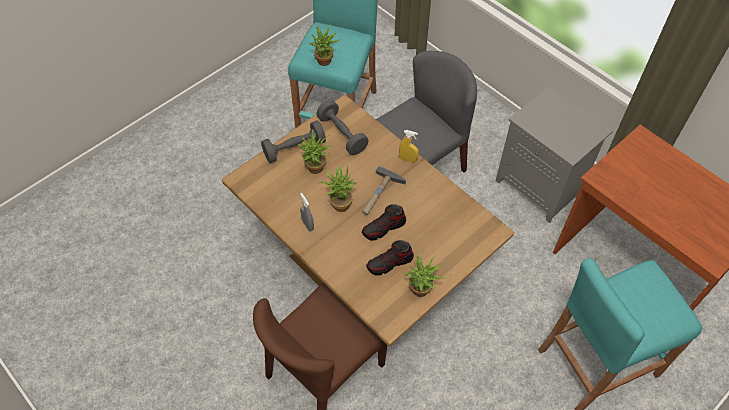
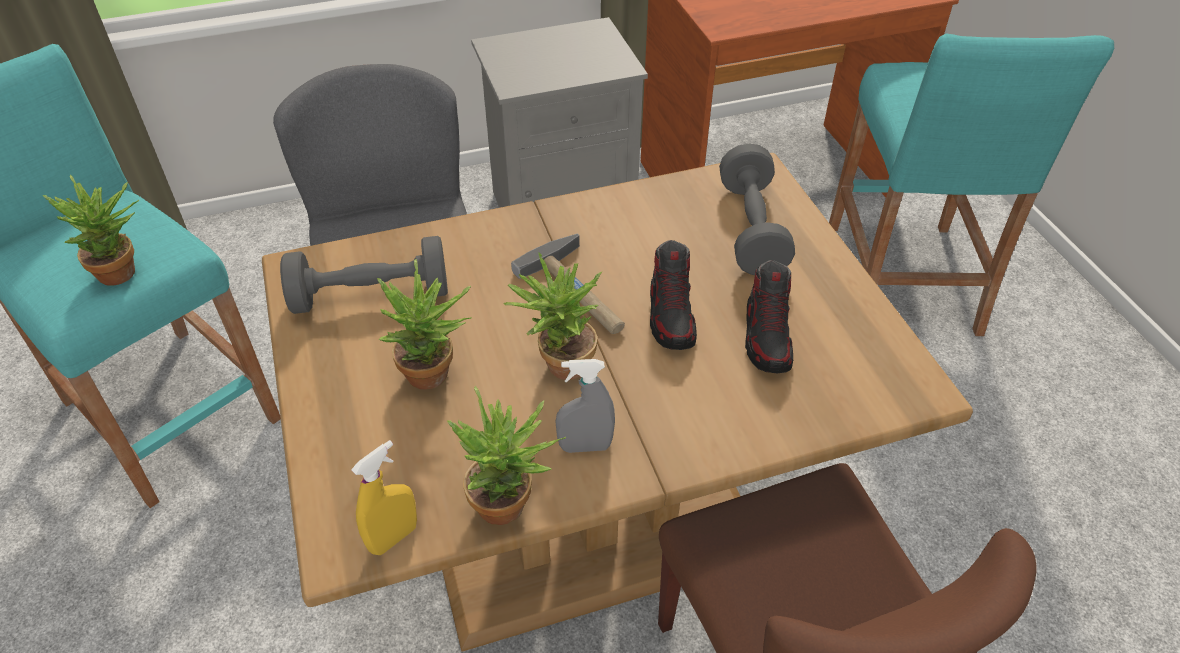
camera: 65 degrees left, 10 degrees down
(294, 149) = (338, 395): grey dumbbell -> grey dumbbell (751, 229)
(408, 159) = (520, 221): yellow spray bottle -> yellow spray bottle (393, 537)
(421, 292) = (861, 313): potted plant -> potted plant (511, 506)

